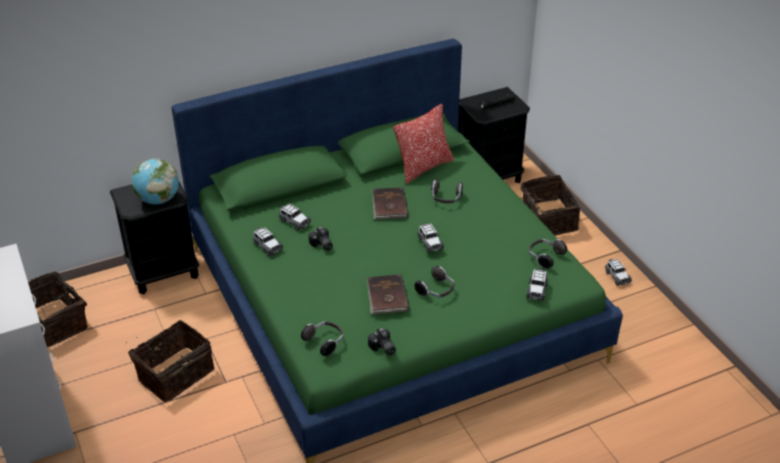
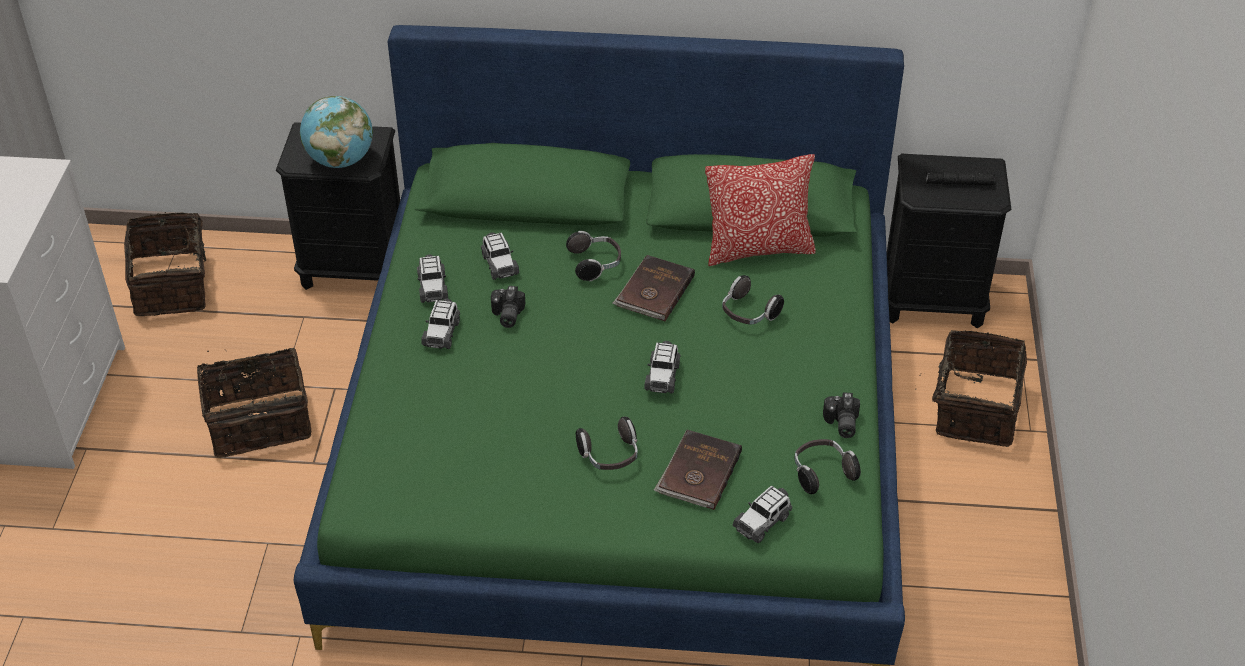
camera: 30 degrees right, 5 degrees up
(325, 342) = (389, 466): headphones -> headphones (595, 264)
(382, 348) = (459, 512): camera -> camera (840, 424)
(386, 296) = (527, 434): brown book -> brown book (698, 472)
(617, 277) = (1013, 553): toy car -> toy car (442, 332)

